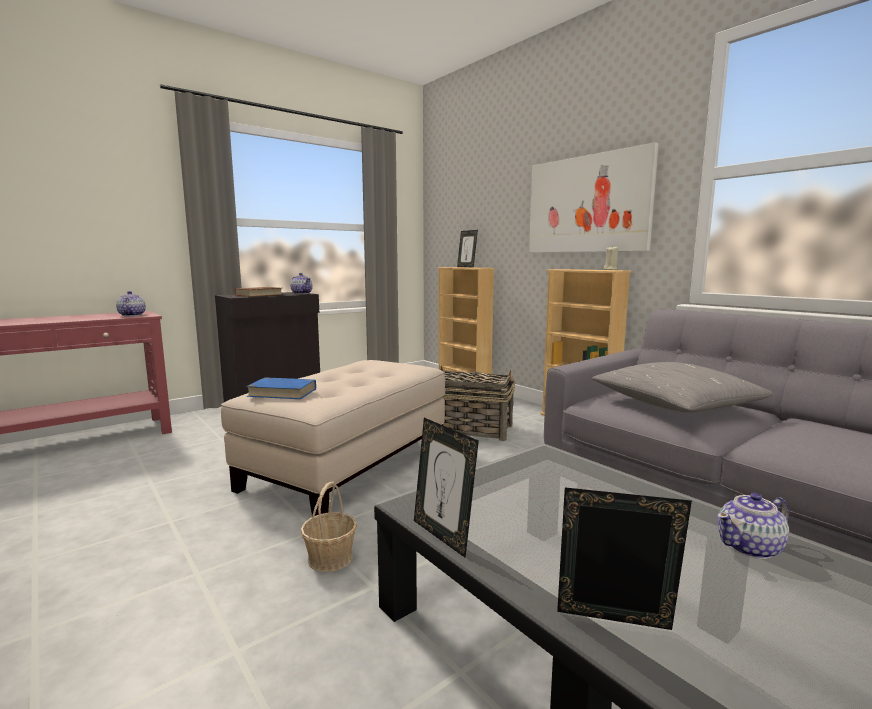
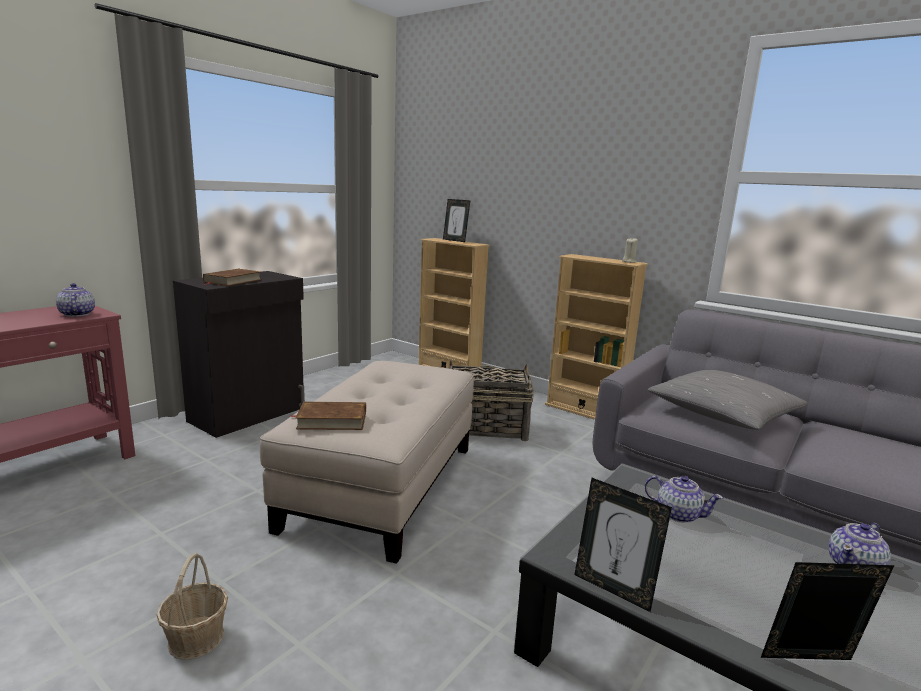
camera: 15 degrees left, 5 degrees up
(282, 392) = (332, 420): blue book -> brown book
(302, 293) = (281, 277): teapot -> teapot (678, 514)
(330, 558) = (433, 604): basket -> basket (196, 638)
(587, 204) = (602, 189): picture -> none

